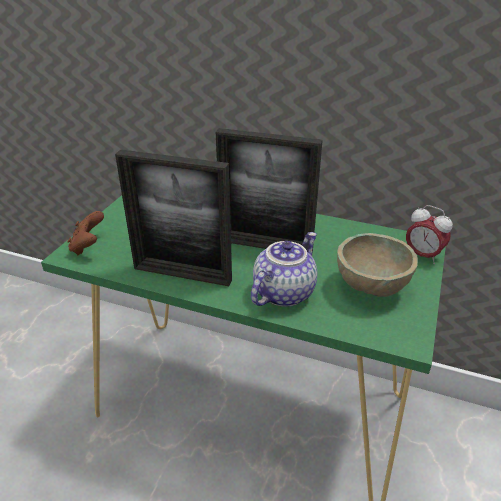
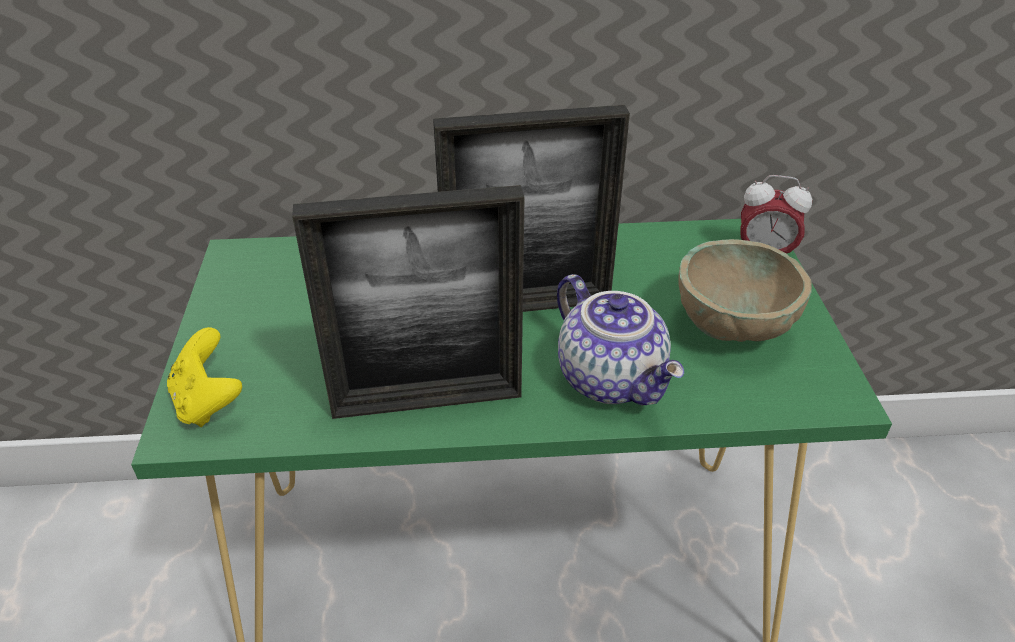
camera: 25 degrees left, 5 degrees up
(88, 246) = (208, 402): brown game controller -> yellow game controller
(283, 292) = (613, 379): teapot -> teapot turned 135 degrees clockwise

